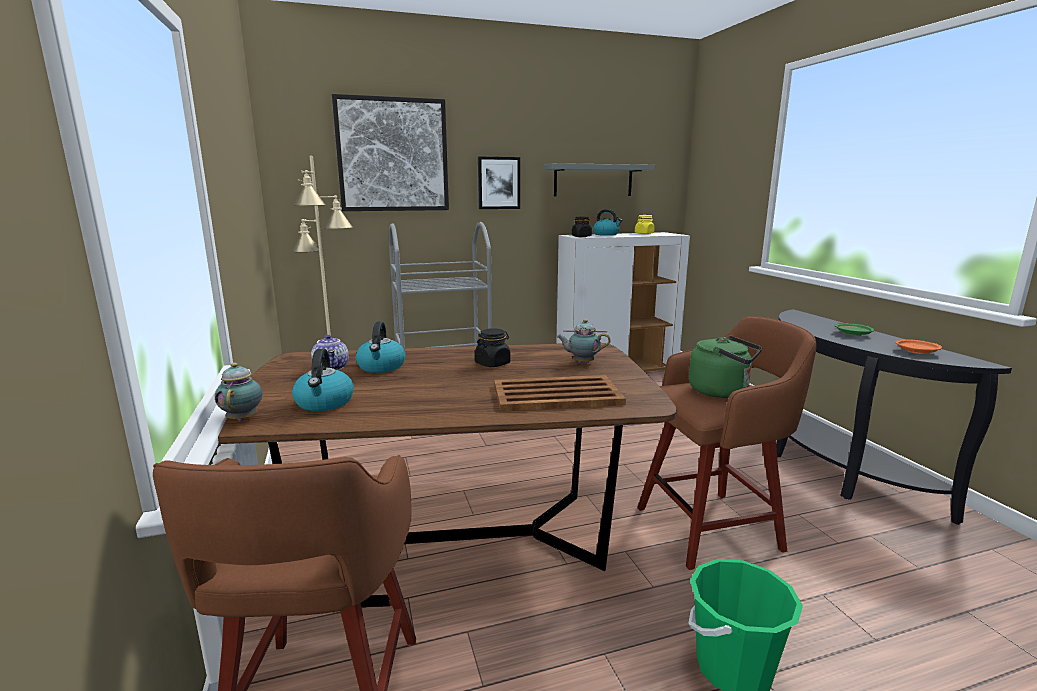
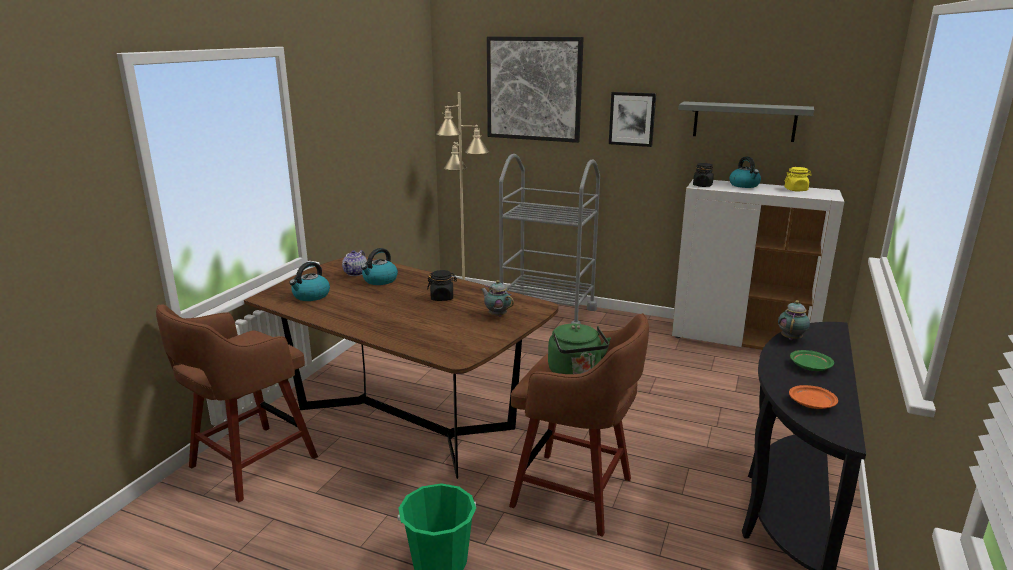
camera: 40 degrees right, 5 degrees up
(243, 418) = (267, 293): teapot -> teapot (791, 338)
(558, 395) = (425, 332): brown tray -> none

